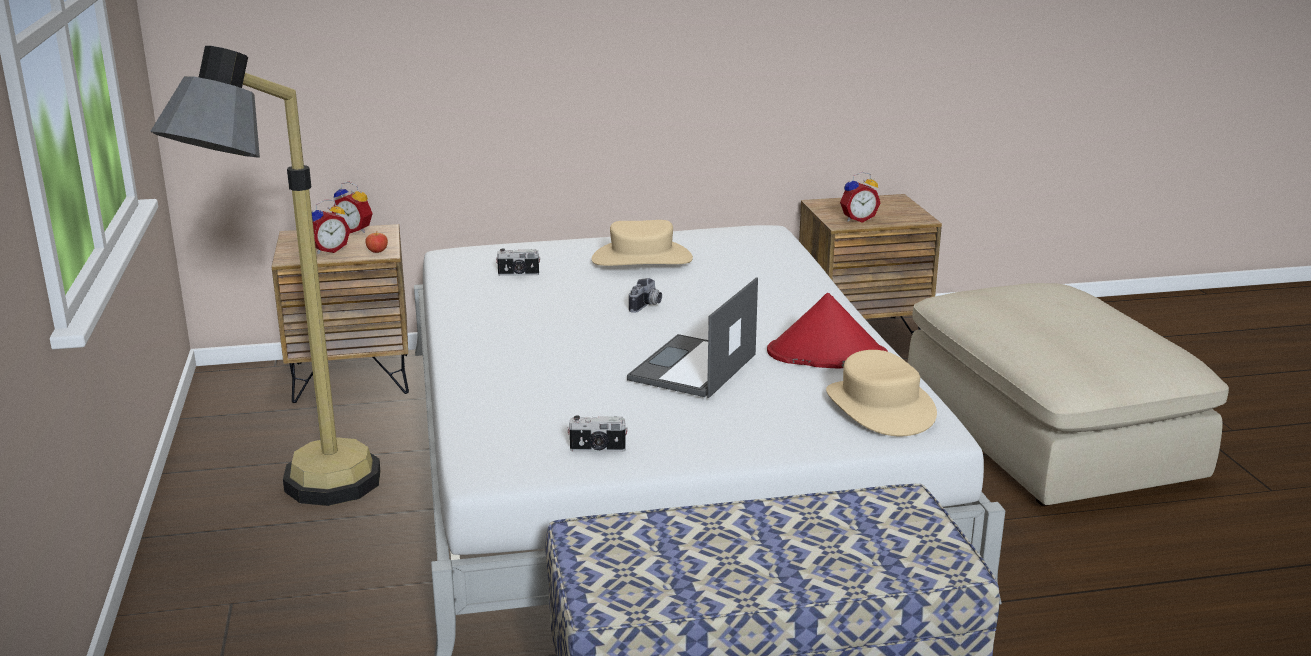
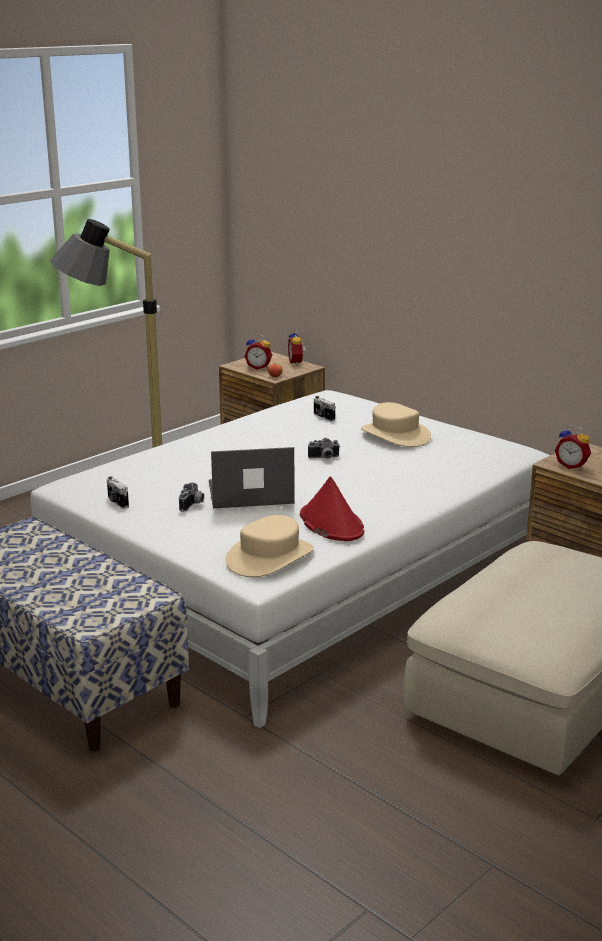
camera: 55 degrees right, 0 degrees up
(676, 407) = (193, 505): none -> camera

